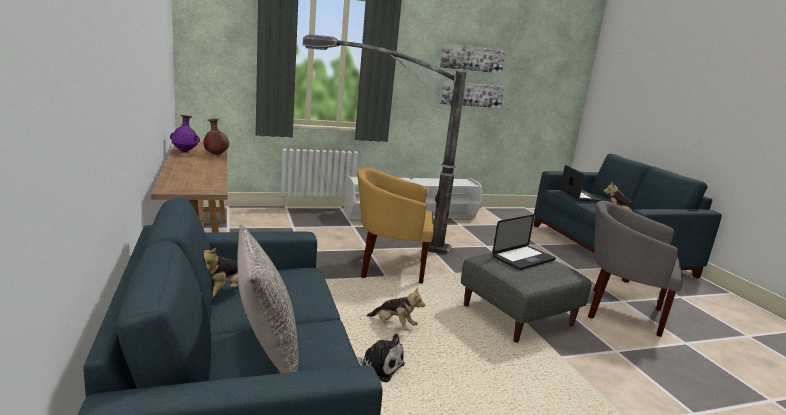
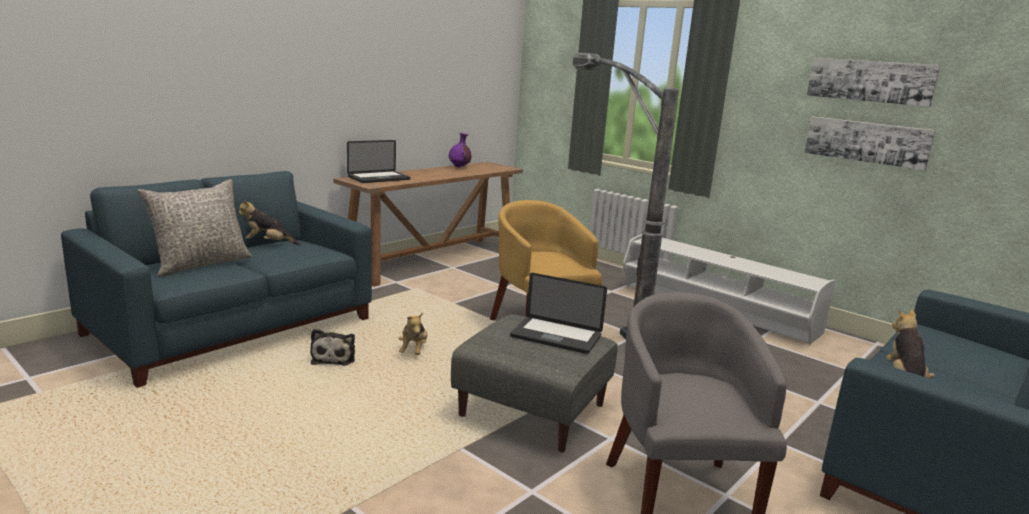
camera: 60 degrees right, 0 degrees up
(216, 155) = (471, 172): brown vase -> none
(579, 195) = (939, 344): laptop -> laptop (379, 178)

